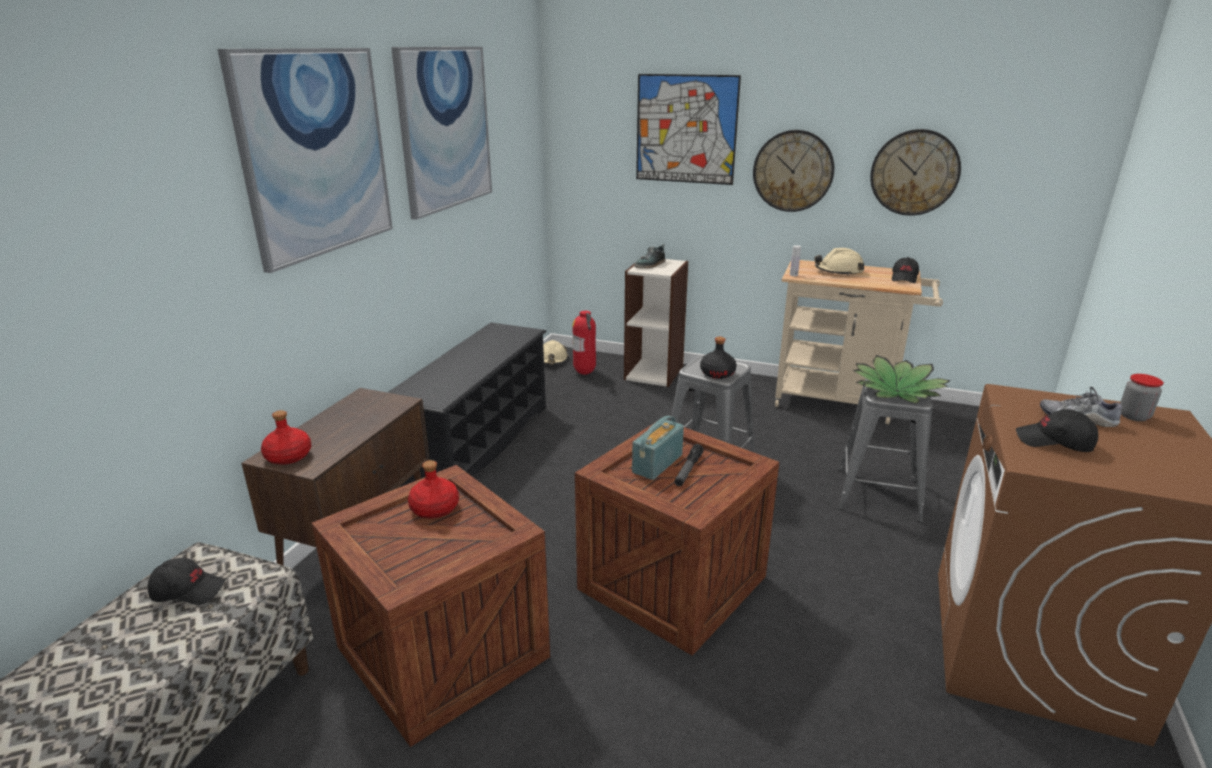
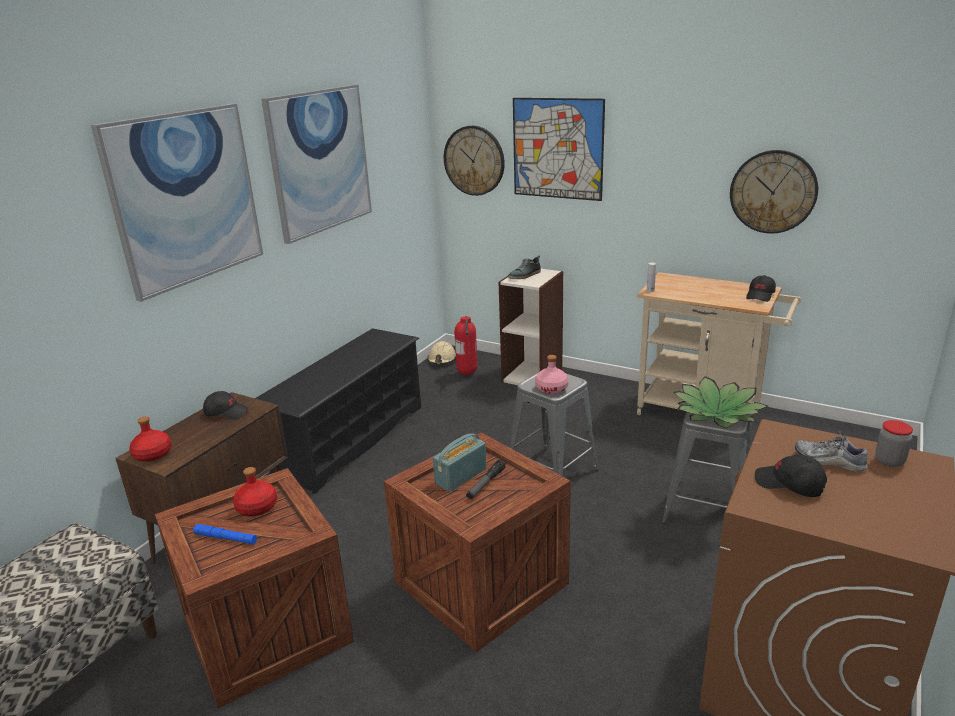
camera: 10 degrees right, 0 degrees up
(188, 590) = (55, 564): black cap -> black cap (226, 412)
(410, 544) = (226, 538): none -> blue flashlight
(717, 373) = (551, 388): black bottle -> pink bottle
(793, 171) = (657, 188): wall clock -> wall clock (474, 160)
(839, 271) = (697, 287): beige hard hat -> none

